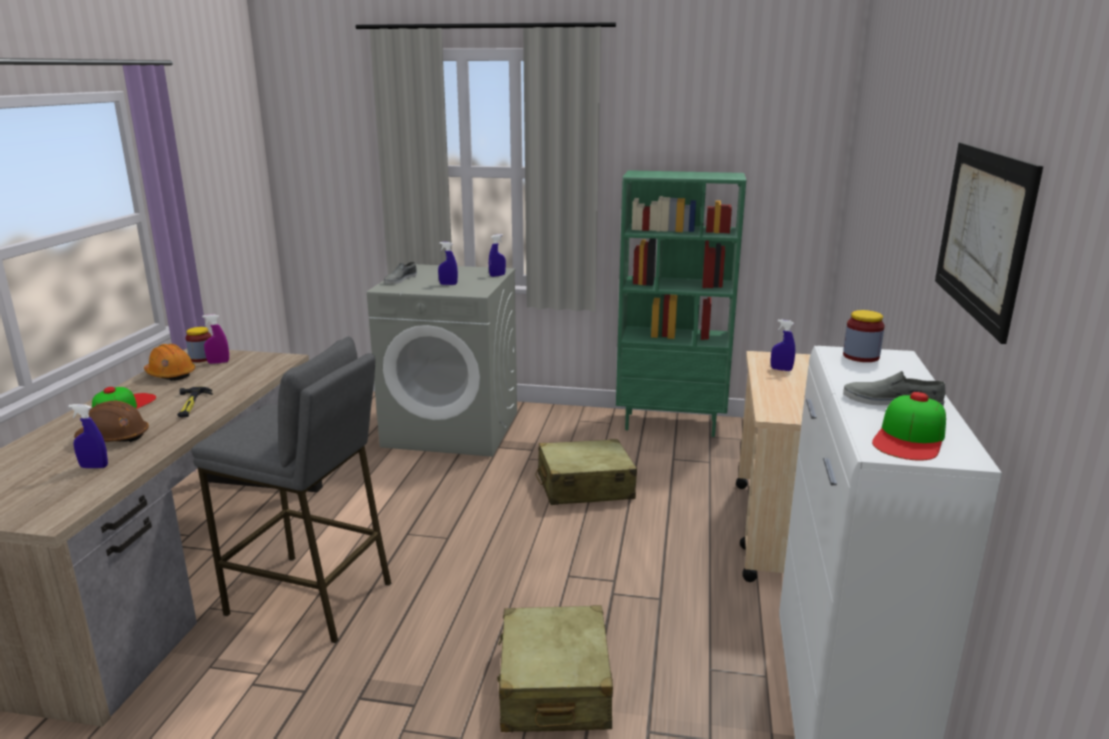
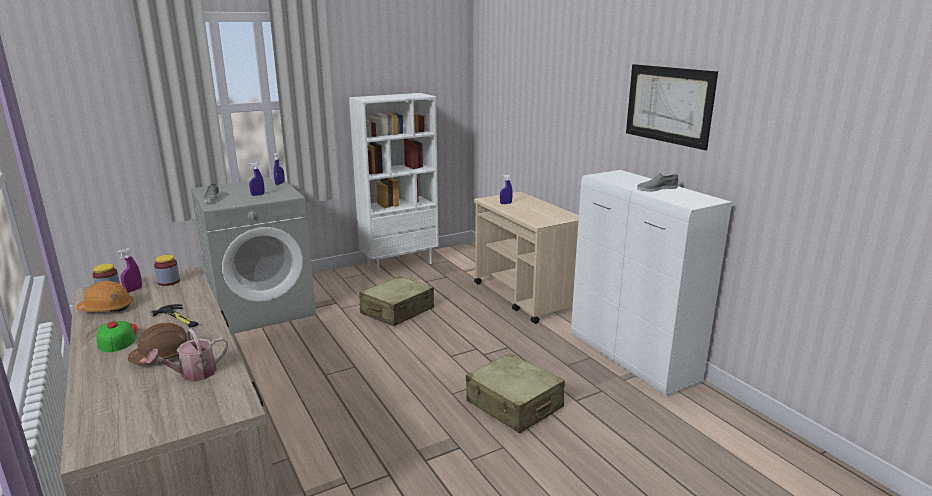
camera: 40 degrees left, 0 degrees up
(94, 467) = (193, 374): blue spray bottle -> watering can
(310, 598) = (315, 433): grey stool -> none
(671, 424) = (399, 264): green bookcase -> white bookcase
(861, 356) = (609, 175): jar -> jar (169, 282)
(910, 437) = (688, 198): cap -> none

